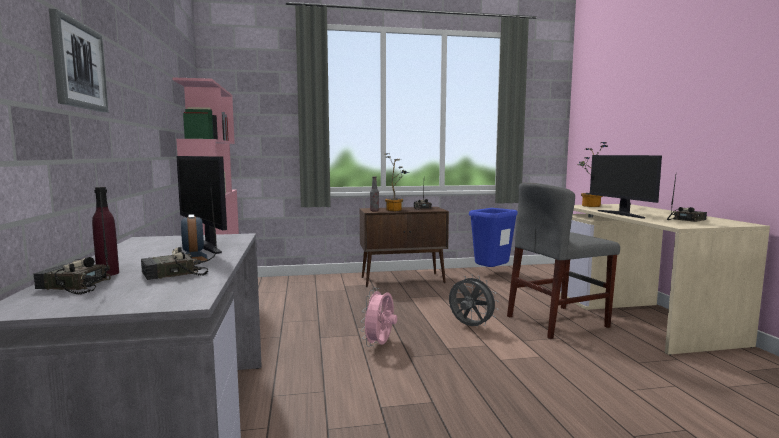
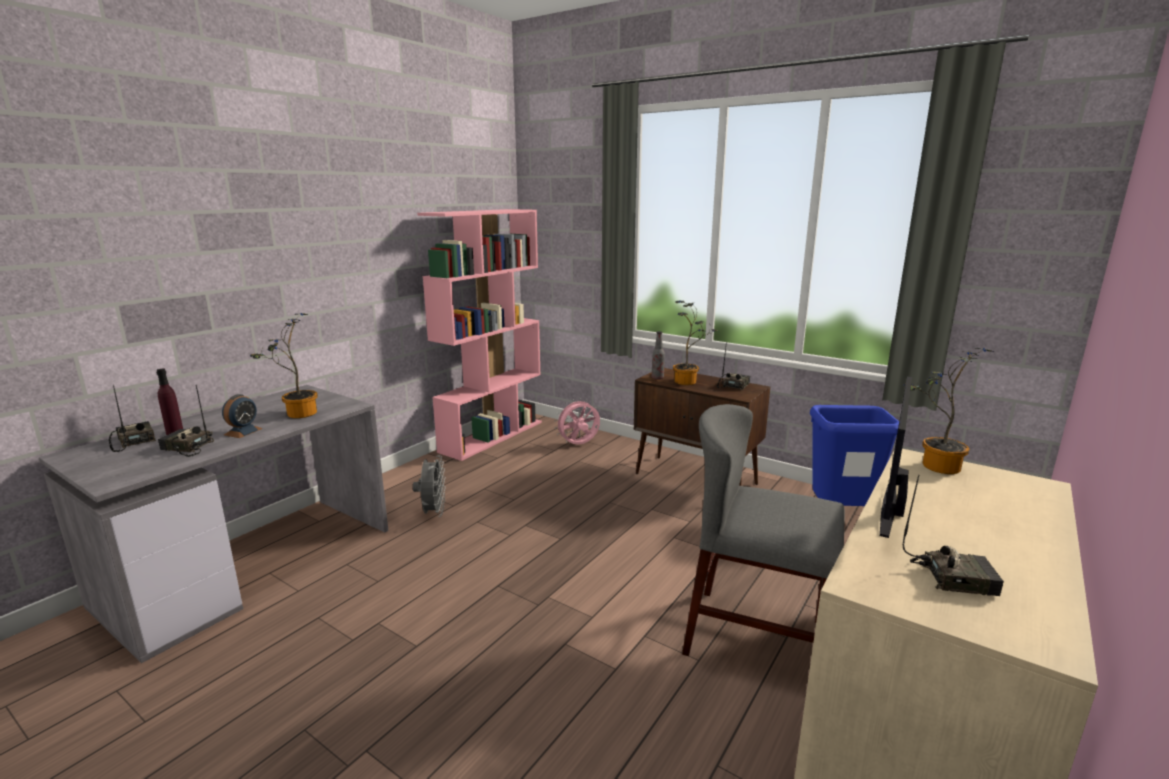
camera: 45 degrees right, 10 degrees up
(78, 66) = (216, 252): picture -> none
(206, 245) = (297, 414): monitor -> potted plant
(380, 345) = (502, 557): pink fan -> pink fan (579, 445)
(470, 327) = (628, 583): grey fan -> grey fan (433, 513)

